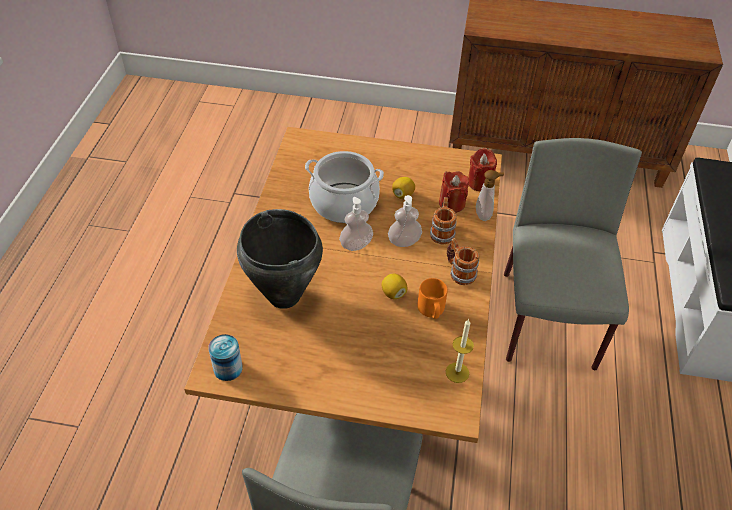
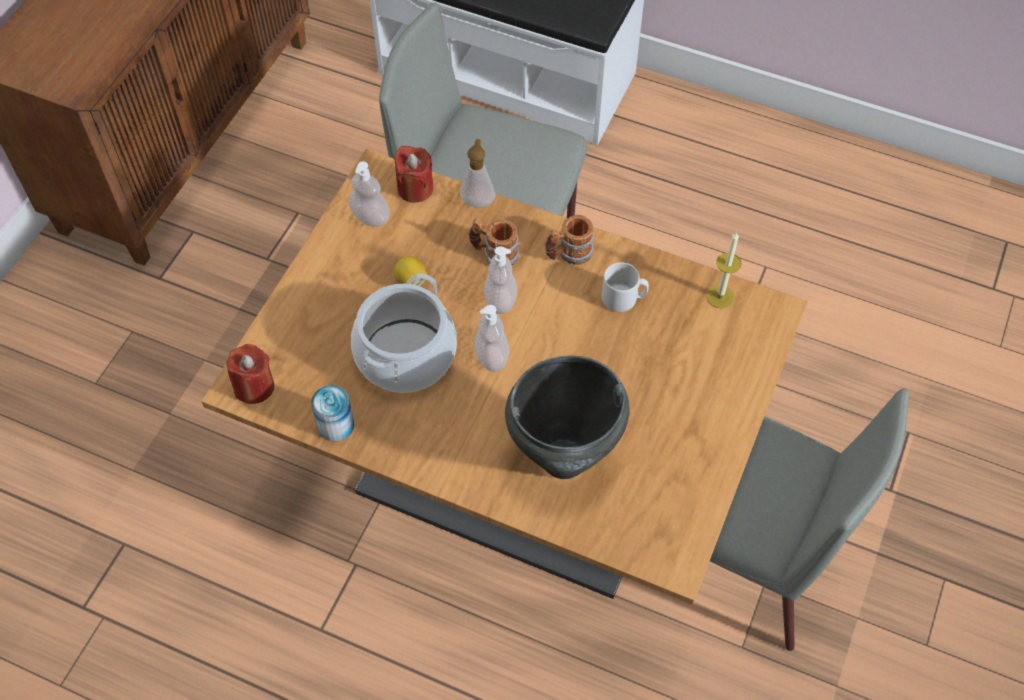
camera: 75 degrees left, 10 degrees up
(228, 368) = (672, 543): can -> can (336, 425)
(393, 293) = (588, 332): lemon -> none
(431, 310) = (624, 298): orange mug -> grey mug
(446, 167) = (370, 217): none -> soap dispenser
(452, 203) = (445, 230): red candle -> red candle (254, 386)

